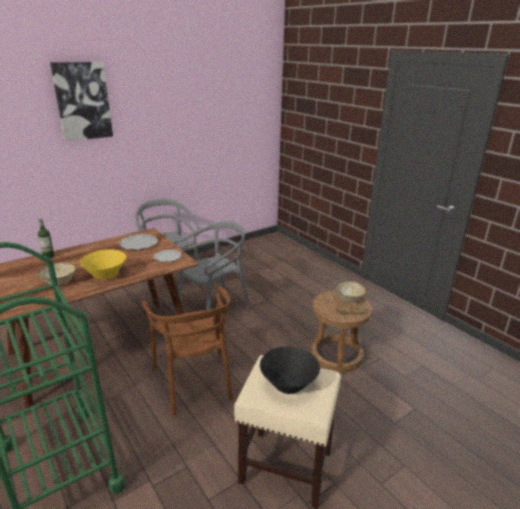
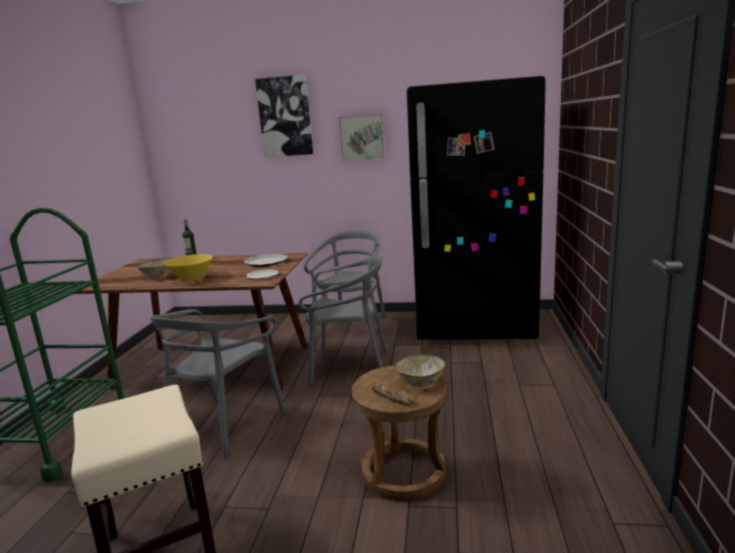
camera: 45 degrees right, 10 degrees down
(154, 120) = (362, 138): none -> picture
(194, 382) = (225, 426): brown chair -> grey chair
(250, 255) = (474, 326): none -> black fridge
(288, 384) = (134, 418): black bowl -> none

